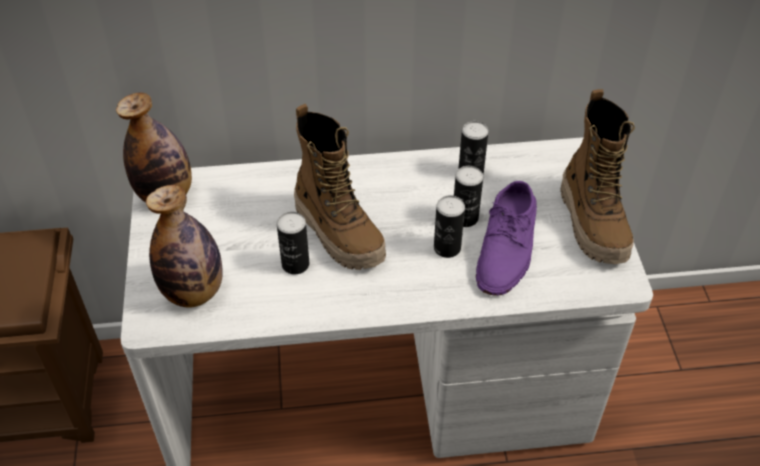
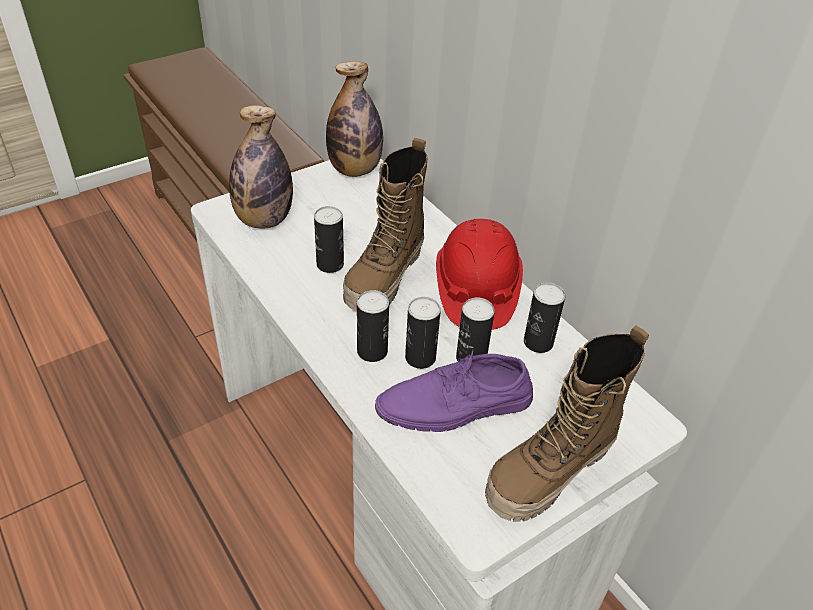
camera: 60 degrees right, 5 degrees down
(393, 183) = (475, 291): none -> red hard hat
(422, 275) = (372, 351): none -> can

